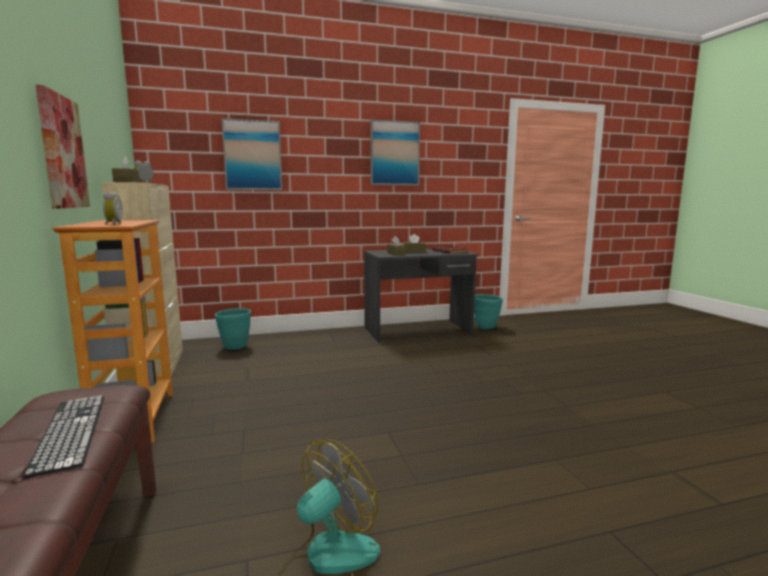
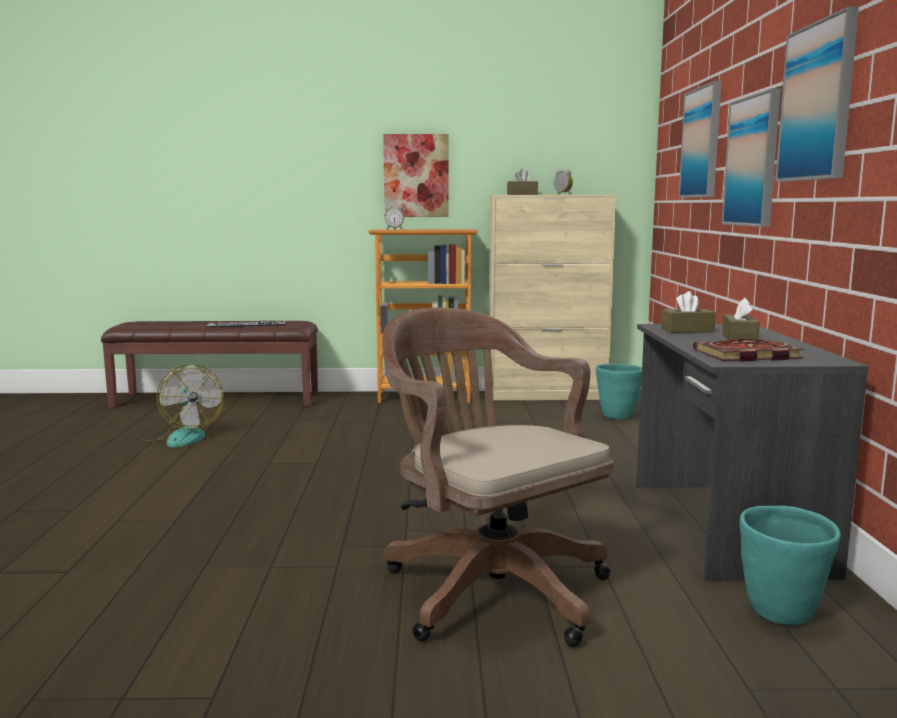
camera: 105 degrees right, 0 degrees up
(334, 173) = (752, 161): none -> picture
(520, 360) = (488, 586): none -> brown office chair

